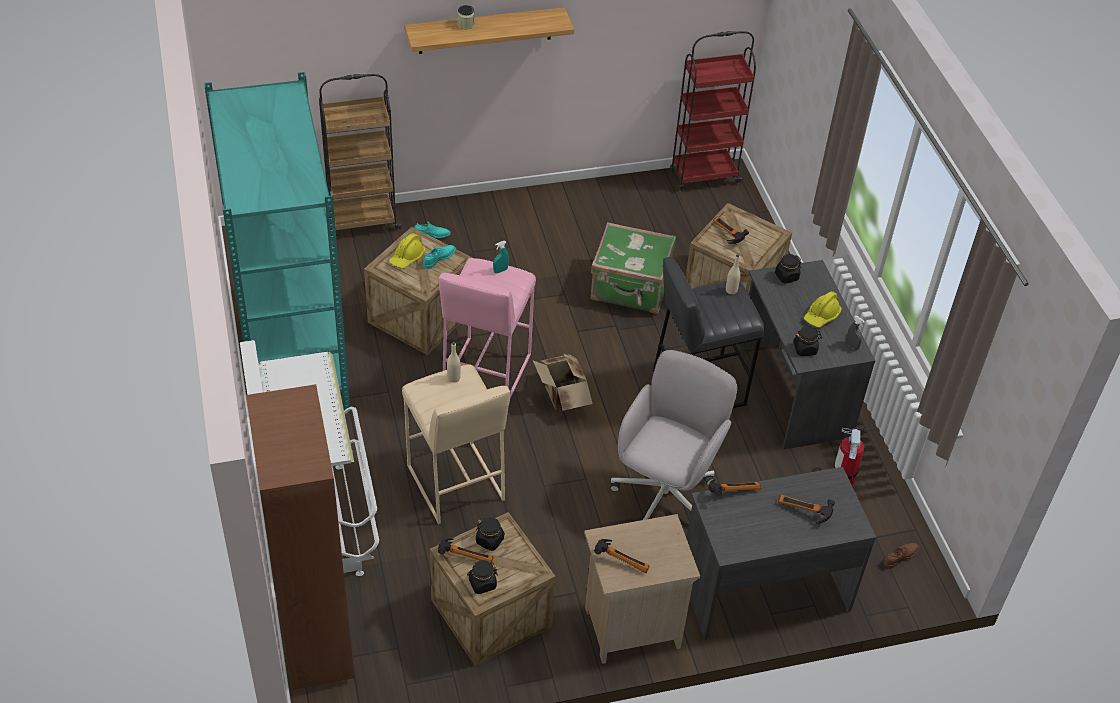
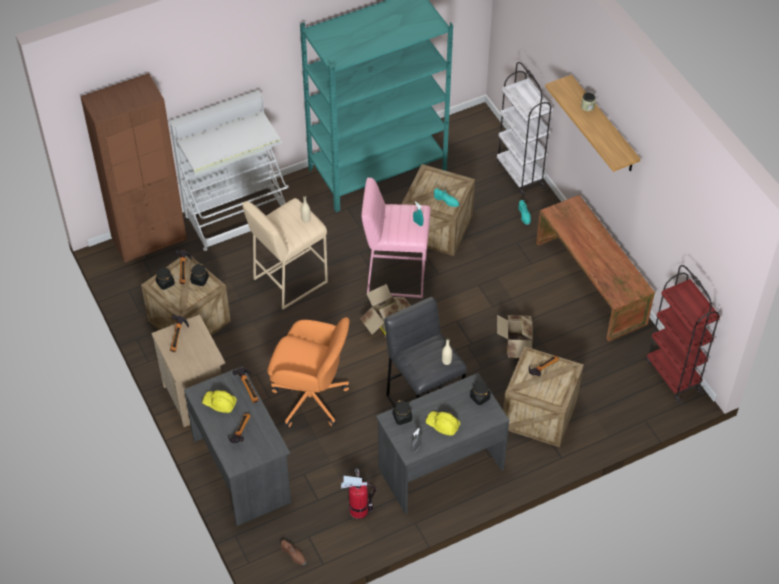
camera: 80 degrees right, 5 degrees up
(363, 223) = (520, 174): brown cart -> white cart
(407, 257) = (441, 184): yellow hard hat -> yellow hard hat (220, 403)
(556, 204) = (592, 283): none -> brown bench
(630, 288) = (515, 346): green suitcase -> cardboard box
(665, 496) = (311, 400): grey office chair -> orange office chair

